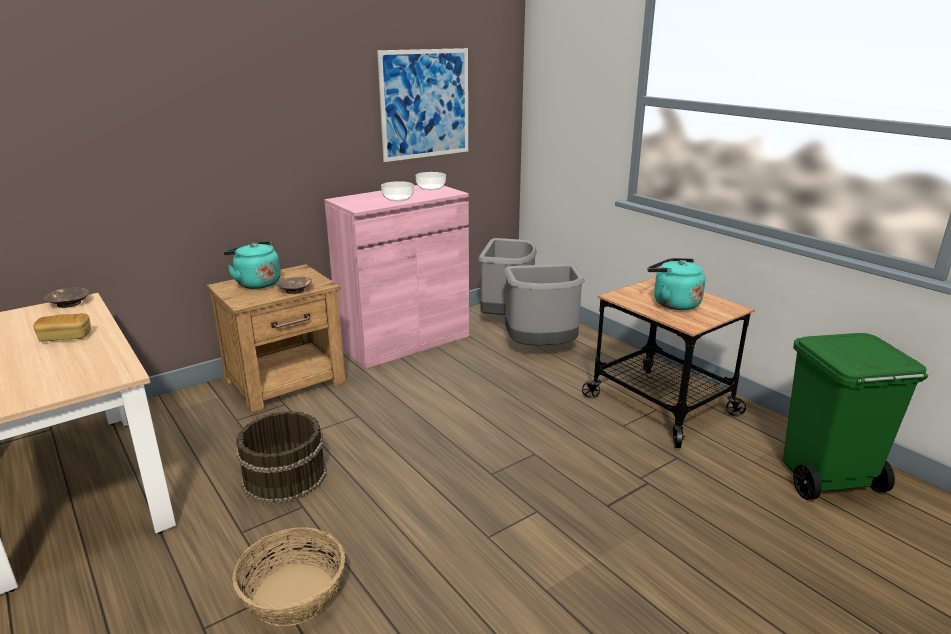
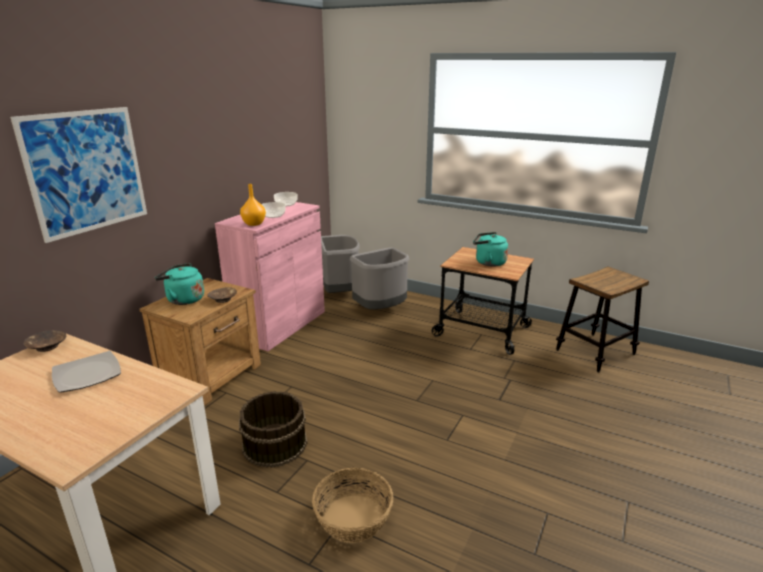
camera: 25 degrees left, 0 degrees up
(65, 337) = (86, 374): bread -> plate
(363, 204) = (253, 223): none -> orange vase
(425, 104) = (272, 140): picture -> picture (87, 171)
(826, 479) = (595, 352): green trash can -> stool

